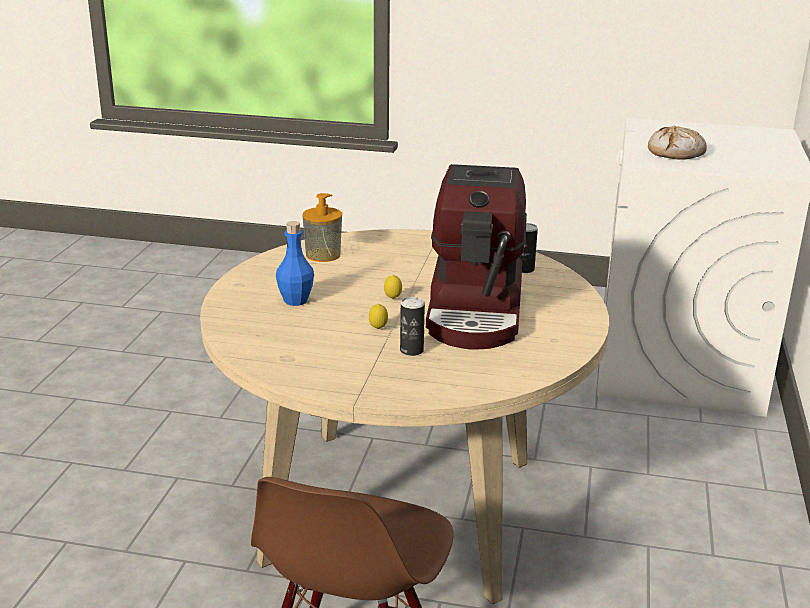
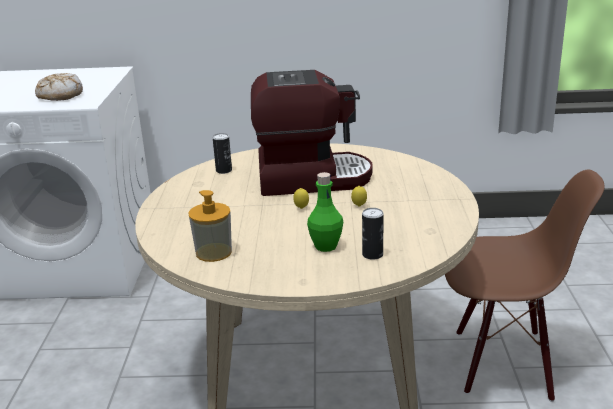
camera: 100 degrees left, 0 degrees up
(295, 300) = (326, 246): blue bottle -> green bottle
(411, 350) = (385, 191): can -> can (372, 254)

